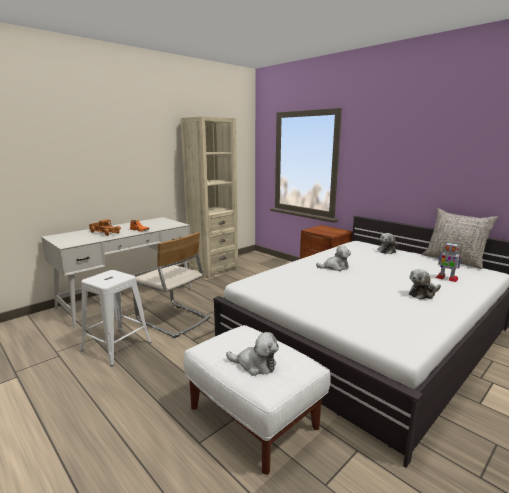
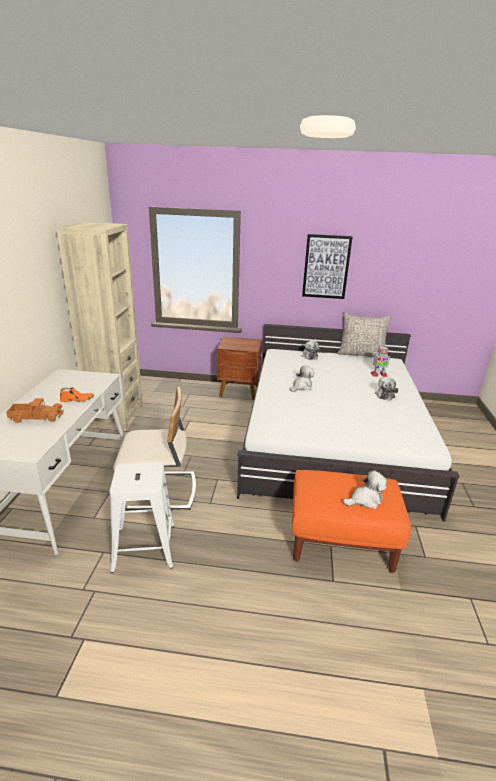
camera: 40 degrees left, 10 degrees up
(253, 418) = (342, 541): white ottoman -> orange ottoman
(419, 158) = (326, 267): none -> picture

